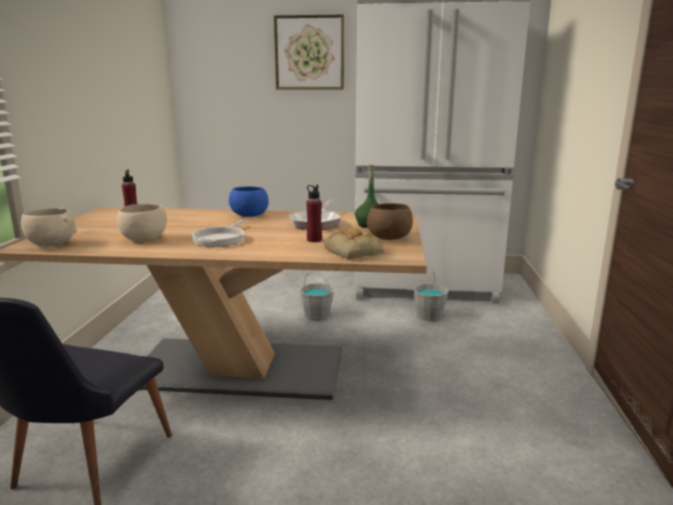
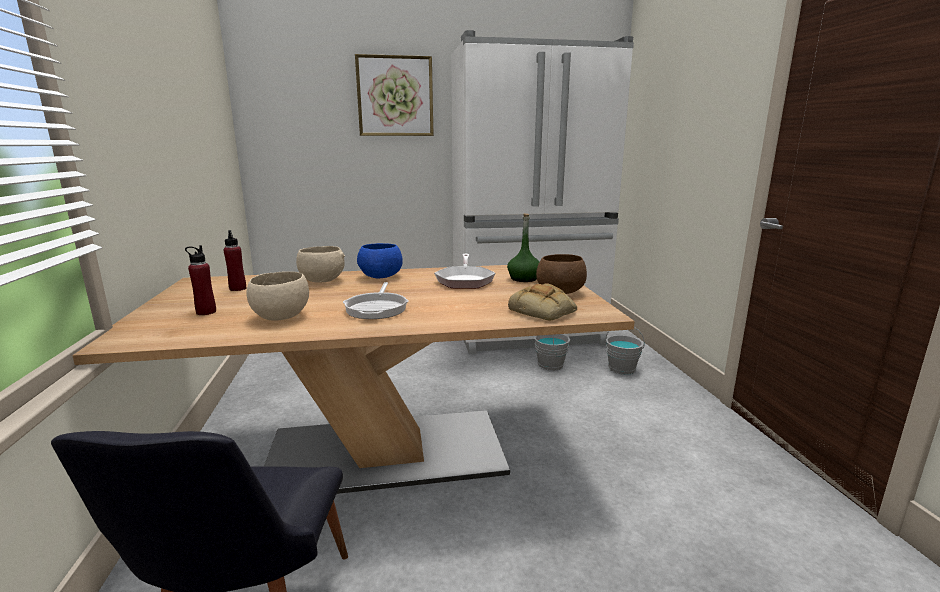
camera: 15 degrees left, 0 degrees up
(51, 244) = (156, 334): beige bowl -> beige bowl (321, 281)
(314, 240) = (485, 300): red bottle -> red bottle (206, 312)
(317, 315) = (439, 378): grey bucket -> grey bucket (622, 368)

